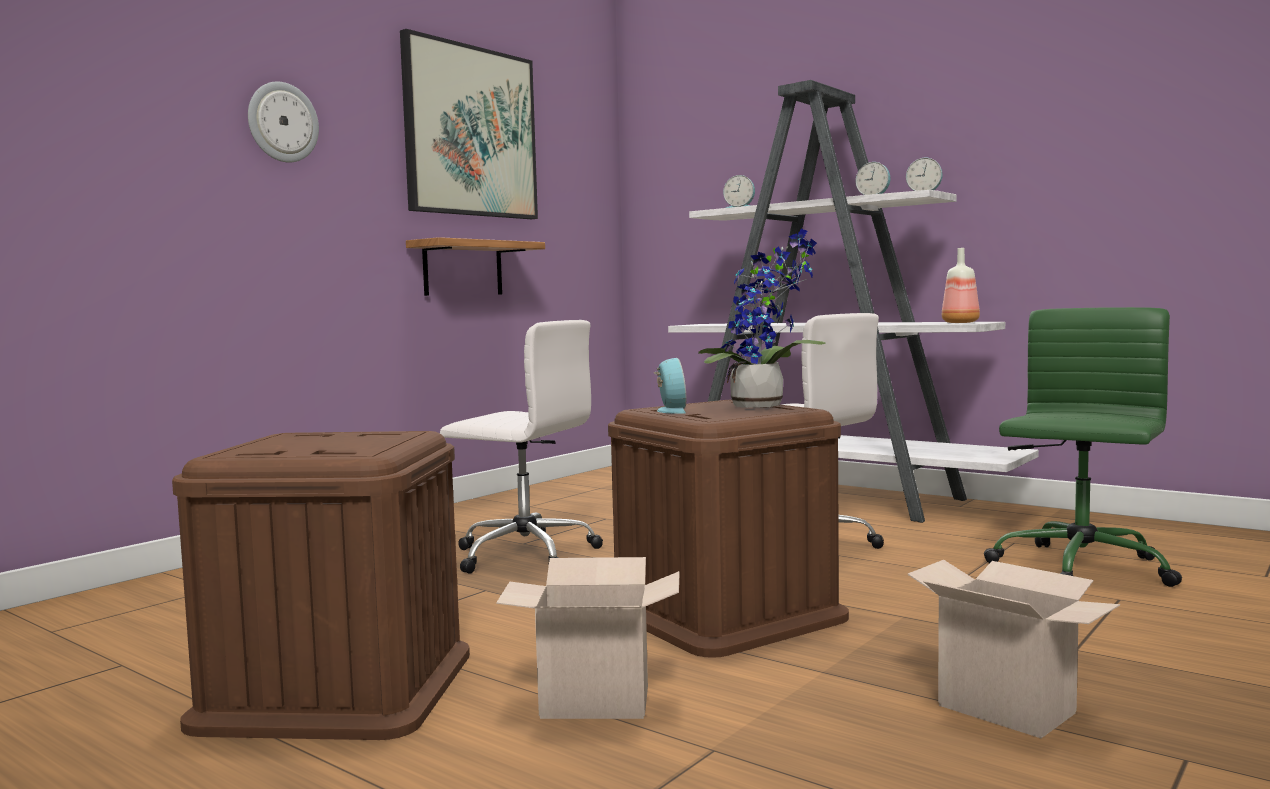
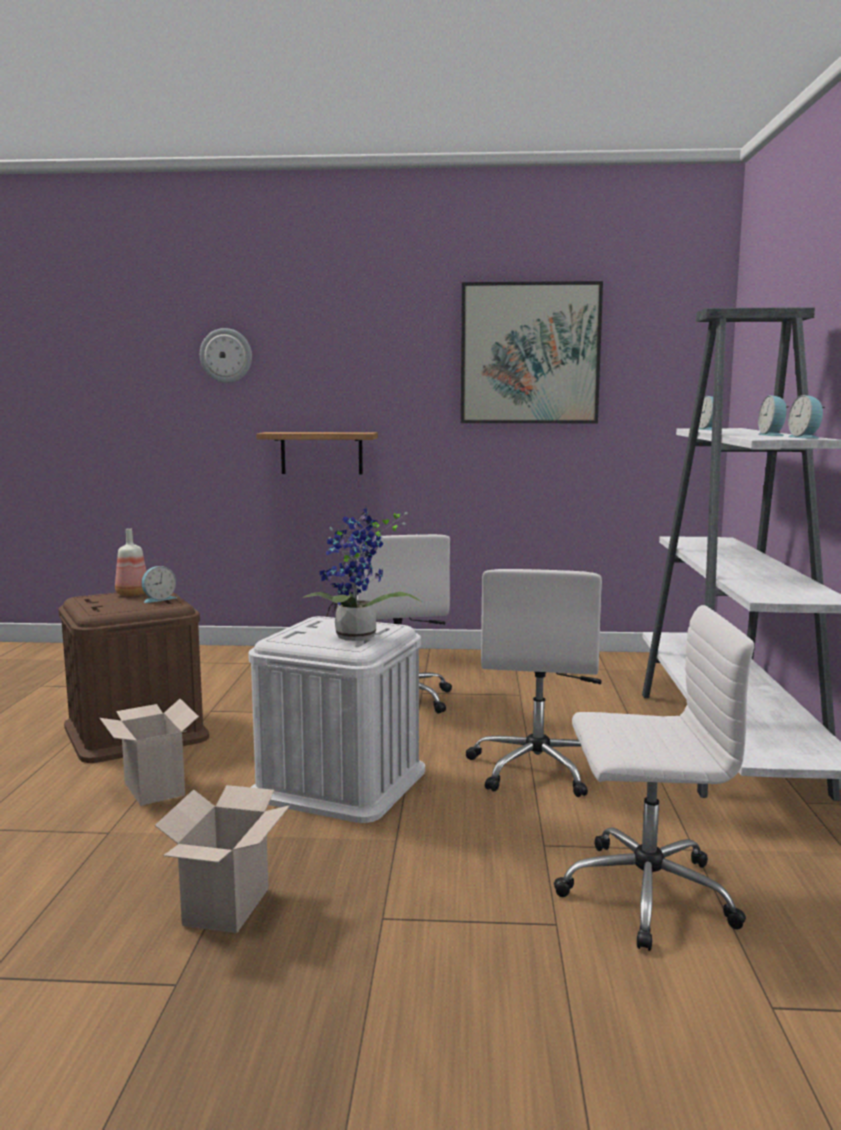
camera: 55 degrees right, 5 degrees up
(282, 122) = (357, 368): wall clock -> wall clock (226, 355)
(463, 268) = (513, 467): shelf -> shelf (321, 453)
(670, 410) = (312, 625): alarm clock -> alarm clock (158, 599)
(725, 612) = (339, 782): brown storage box -> white storage box
(961, 322) = (771, 596): bottle -> bottle (131, 594)
(1080, 568) = (643, 893): green office chair -> white office chair

